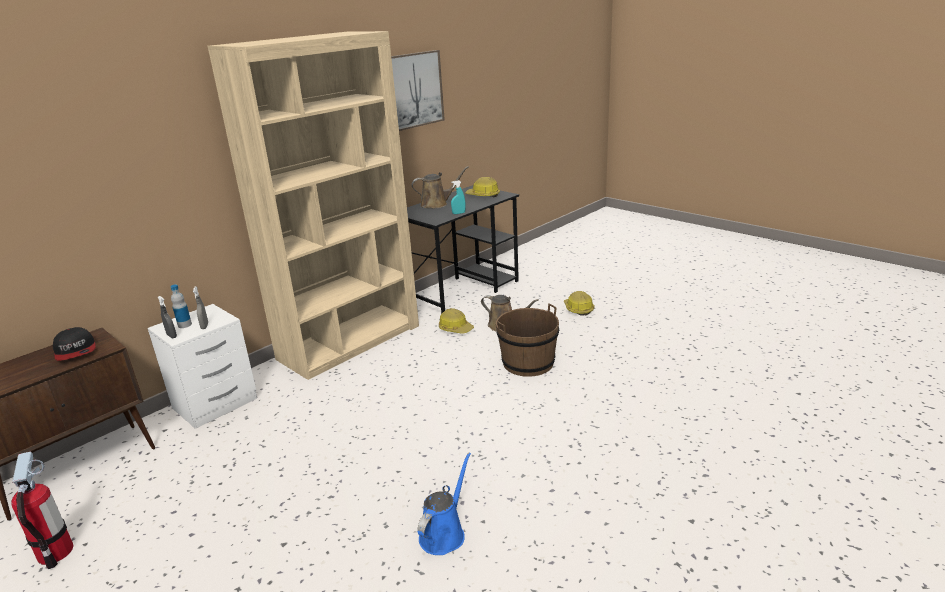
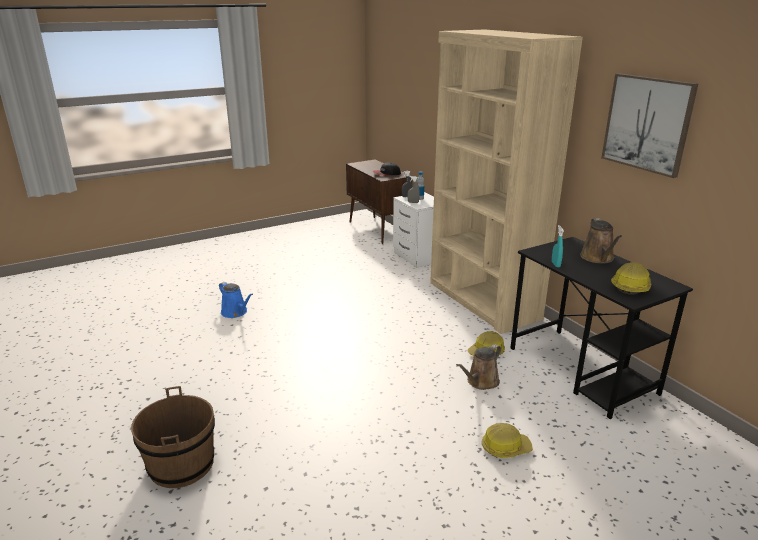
camera: 105 degrees right, 0 degrees up
(55, 552) = (319, 232): fire extinguisher -> none
(528, 363) = (395, 379): brown bucket -> brown bucket (181, 465)

